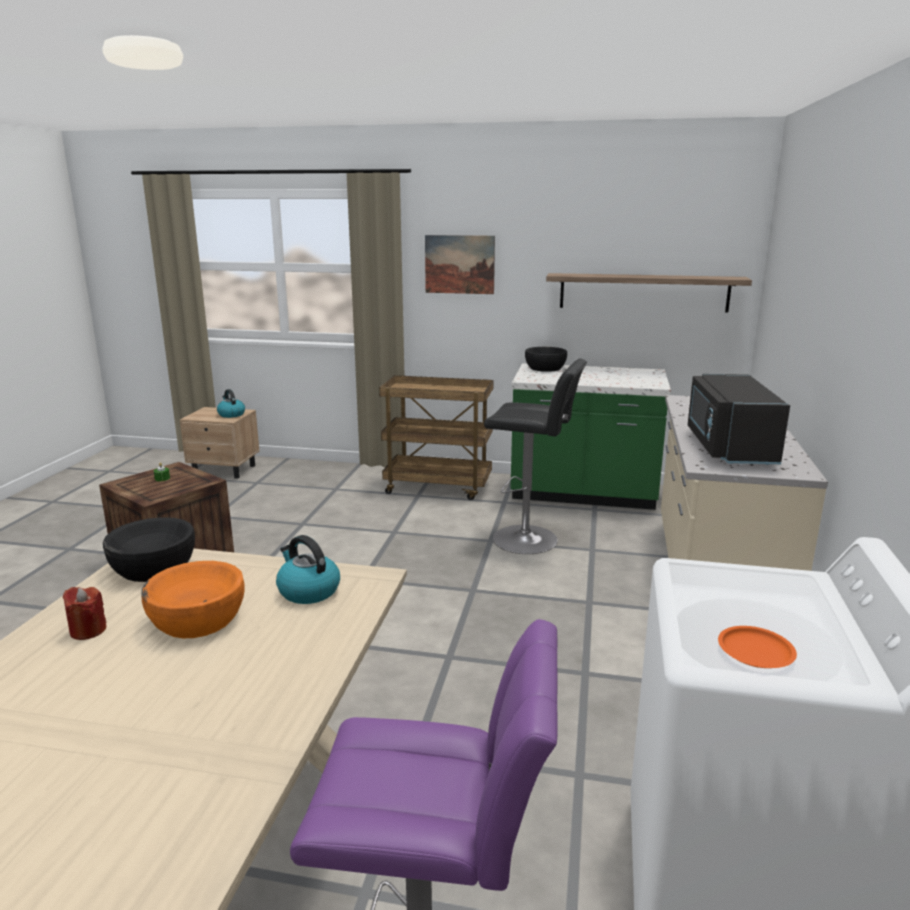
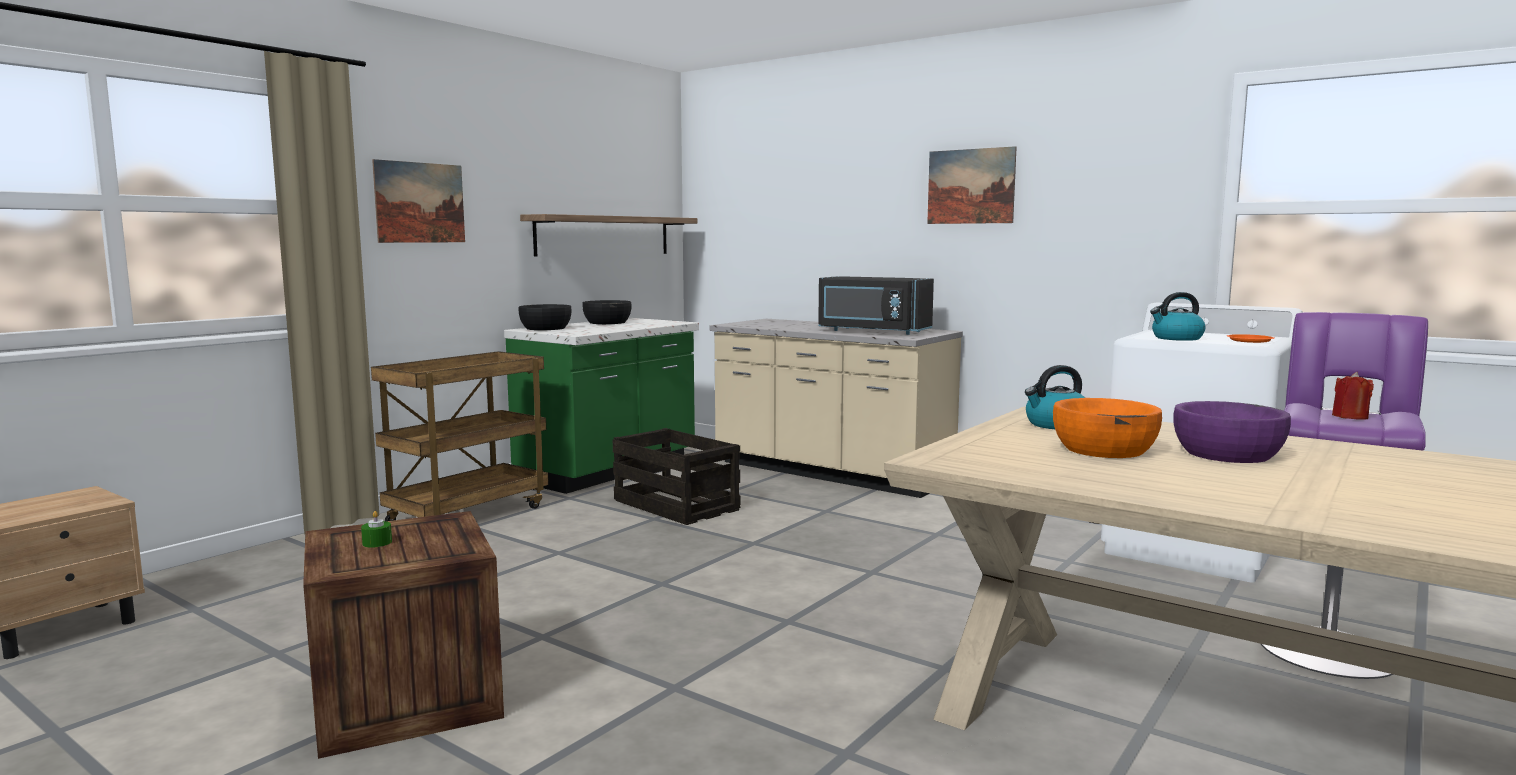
camera: 65 degrees left, 10 degrees down
(88, 630) = (1120, 476): red candle -> red candle (1350, 417)
(154, 567) = (968, 457): black bowl -> black bowl (607, 322)
(191, 684) = (1227, 454): none -> purple bowl
(231, 414) = (75, 499): kettle -> kettle (1176, 338)
(530, 540) = (677, 505): black stool -> crate
(868, 291) = (970, 186): none -> picture

